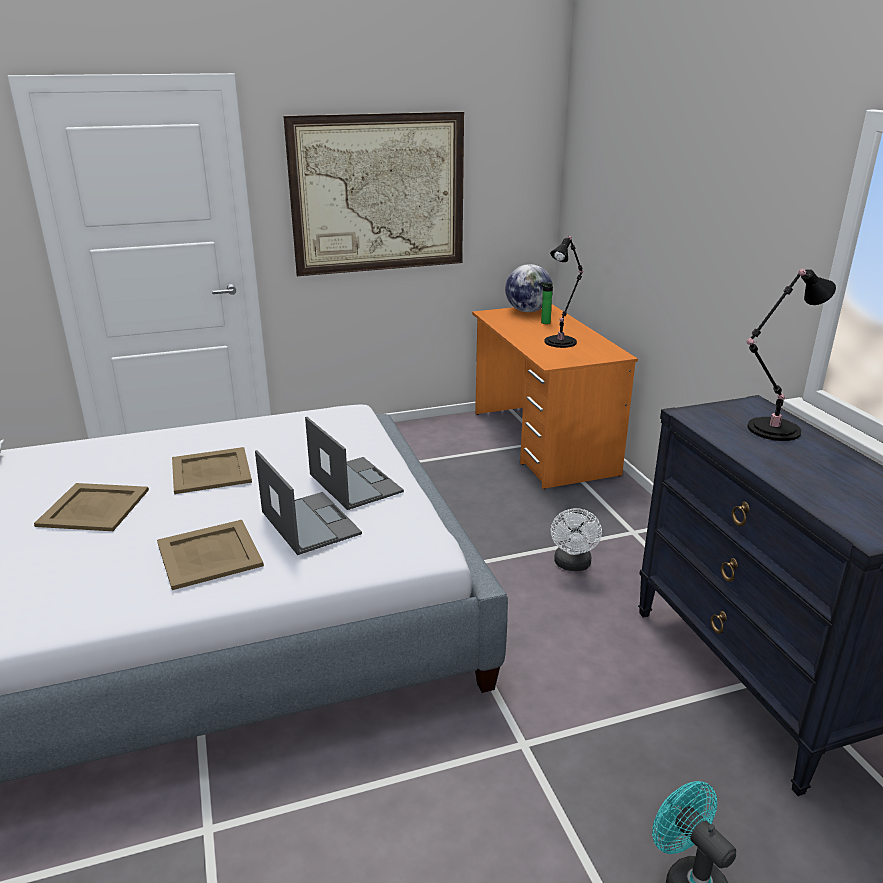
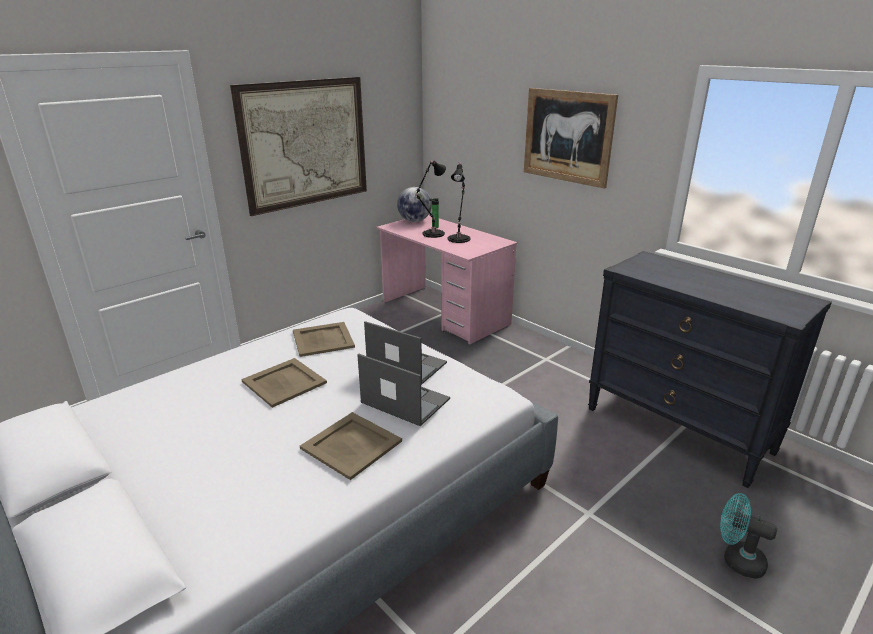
camera: 25 degrees left, 0 degrees up
(93, 507) = (210, 436): beige tray -> beige tray (322, 339)
(542, 442) = (444, 313): orange desk -> pink desk
(572, 565) = (527, 390): white fan -> none
(704, 210) = (567, 136): none -> picture
(770, 430) = (674, 270): black table lamp -> black table lamp (432, 234)

